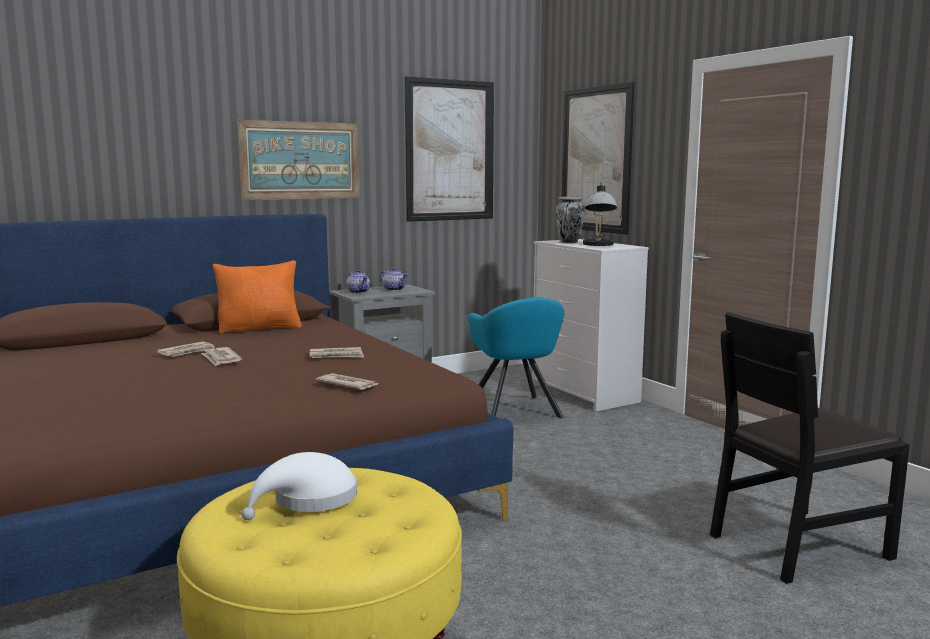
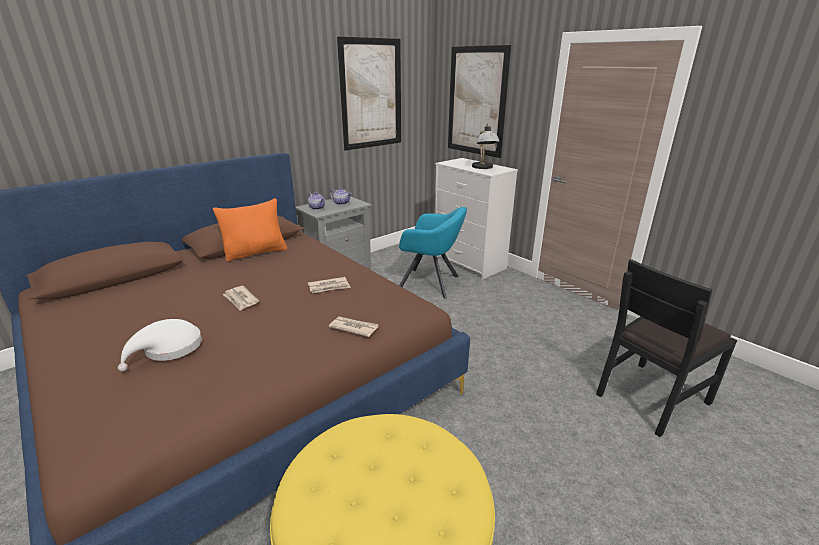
camera: 10 degrees left, 15 degrees up
(187, 352) = (210, 291): newspaper -> none
(300, 160) = (264, 110): picture -> none
(309, 500) = (366, 470): white hat -> white hat (169, 349)
(515, 411) = (431, 283): turquoise armchair -> turquoise armchair turned 45 degrees counterclockwise
(569, 242) = (460, 164): vase -> none

